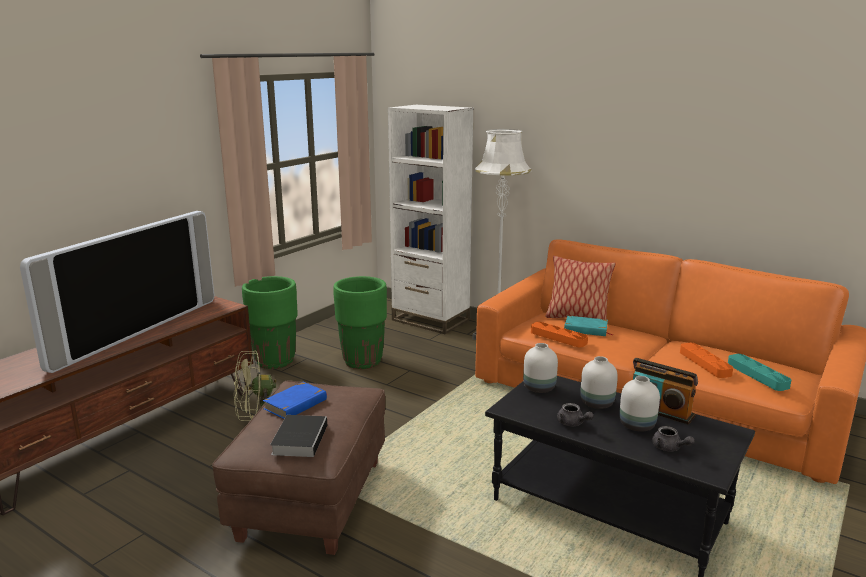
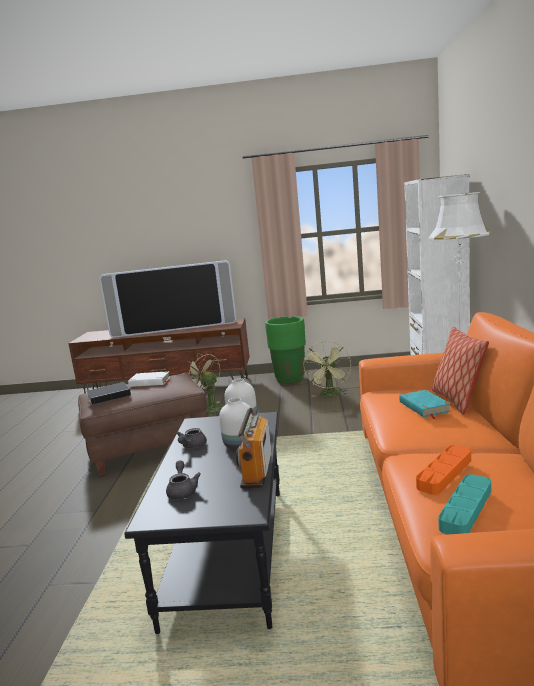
camera: 60 degrees right, 5 degrees down
(296, 404) = (150, 382): blue book -> white book
(362, 361) = (330, 395): green planter -> green fan
(558, 337) = (382, 404): orange tray -> none
(638, 425) = (215, 469): white vase -> none
(669, 448) = (182, 491): grey teapot -> grey teapot turned 150 degrees clockwise

